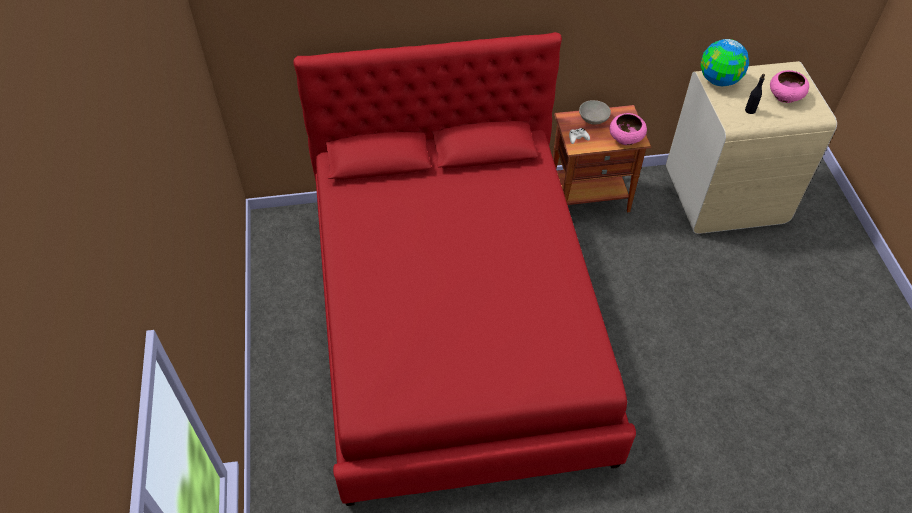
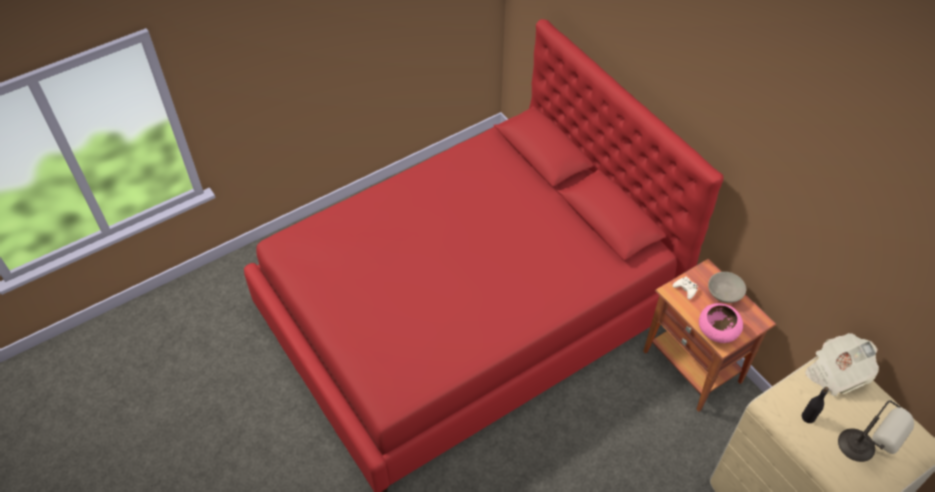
camera: 65 degrees right, 0 degrees up
(719, 80) = (836, 373): globe -> newspaper
(784, 96) = (864, 449): pink bowl -> table lamp

